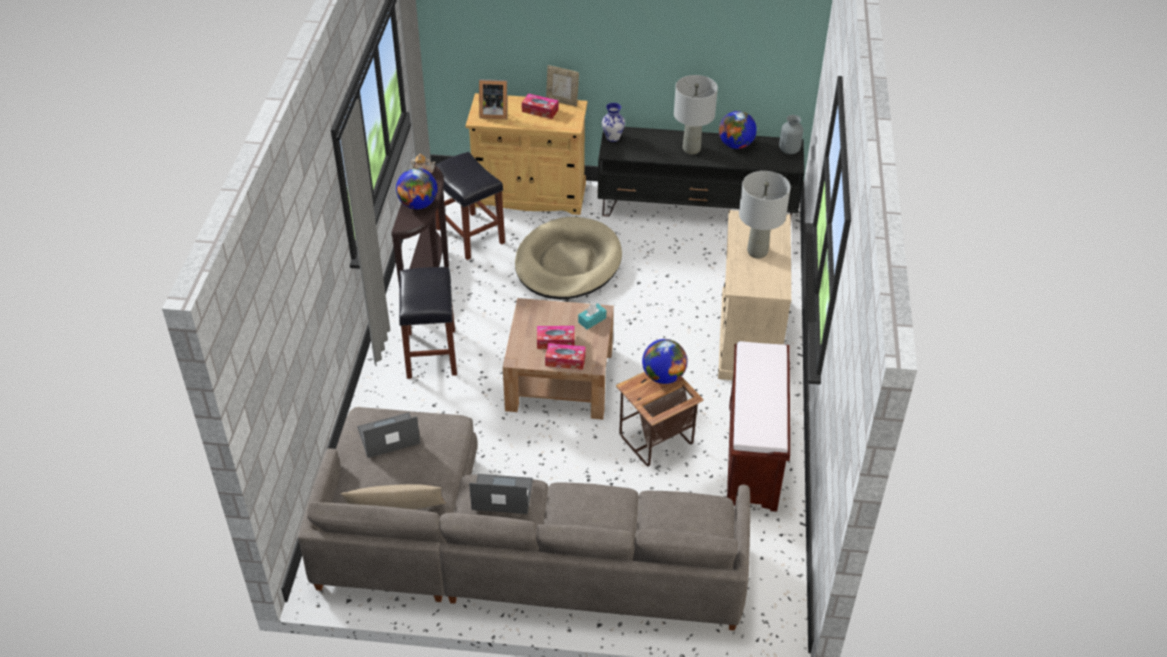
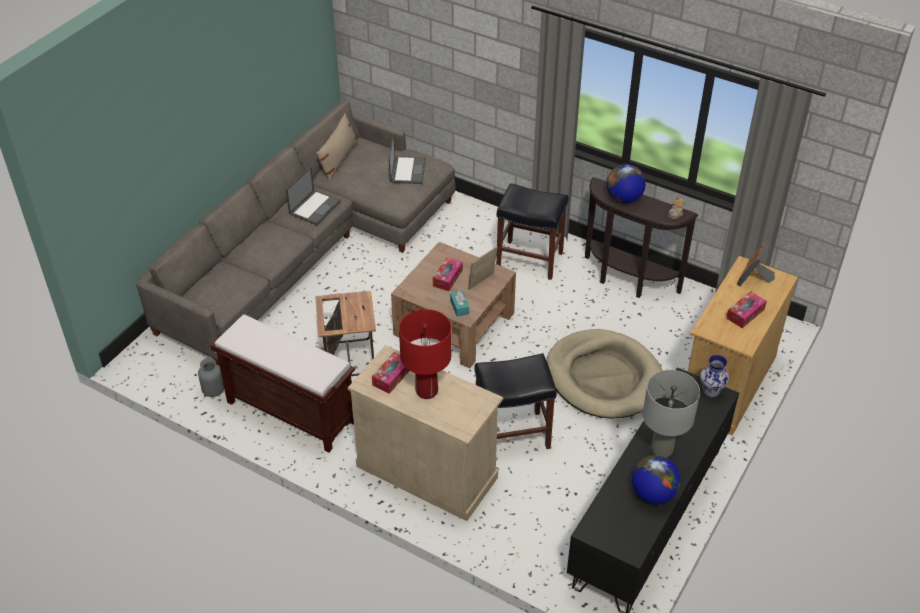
camera: 115 degrees right, 0 degrees up
(469, 235) = (677, 322): black stool -> black stool (513, 434)
(562, 101) = (757, 336): picture frame -> picture frame (482, 282)
(565, 360) = (422, 277): tissue box -> tissue box (392, 377)
(663, 376) = (359, 320): globe -> none
(757, 252) = (427, 391): grey table lamp -> red table lamp
(789, 149) = (622, 542): grey vase -> grey vase (213, 390)

